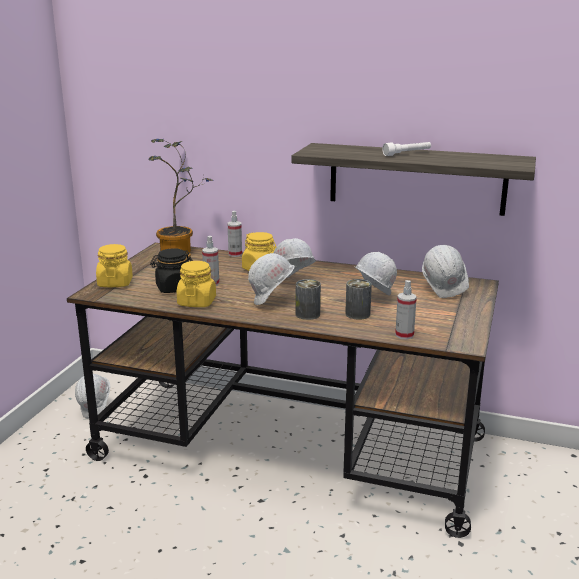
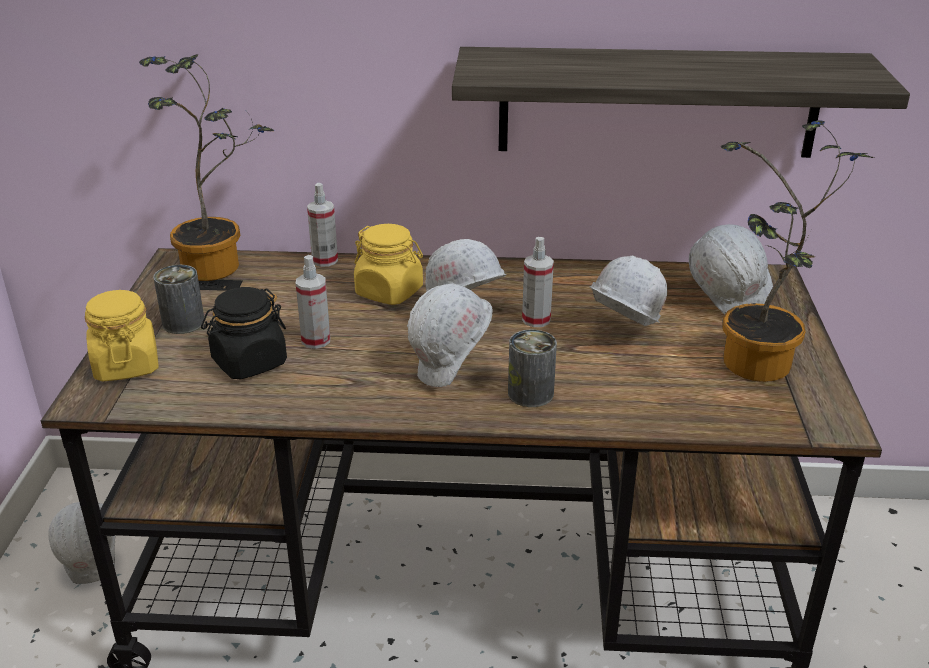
camera: 15 degrees left, 10 degrees up
(197, 302) = (311, 393): yellow jar -> none
(357, 314) = (616, 379): can -> can (183, 323)
(404, 335) = (723, 419): spray bottle -> spray bottle (536, 320)
(407, 154) = (657, 64): white flashlight -> none
(438, 319) = (756, 369): none -> potted plant

